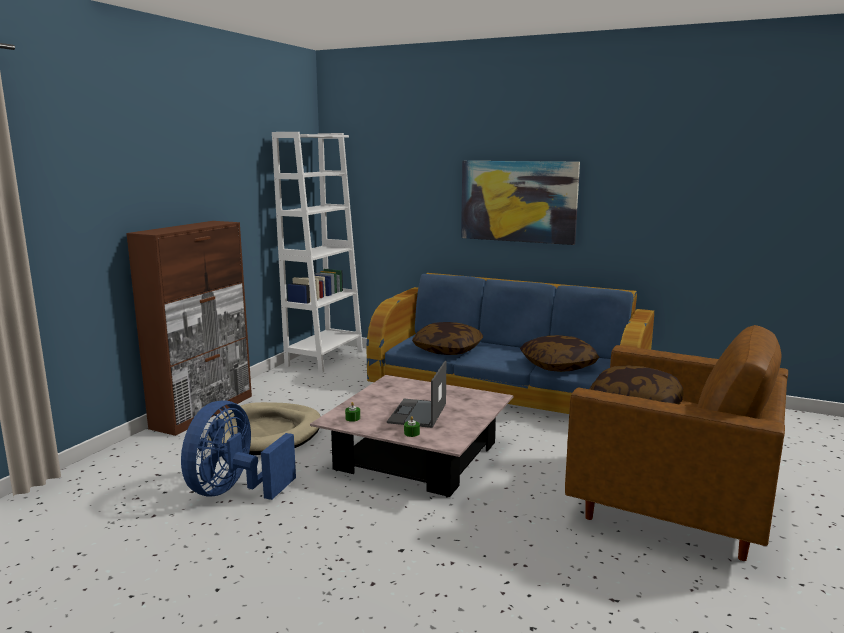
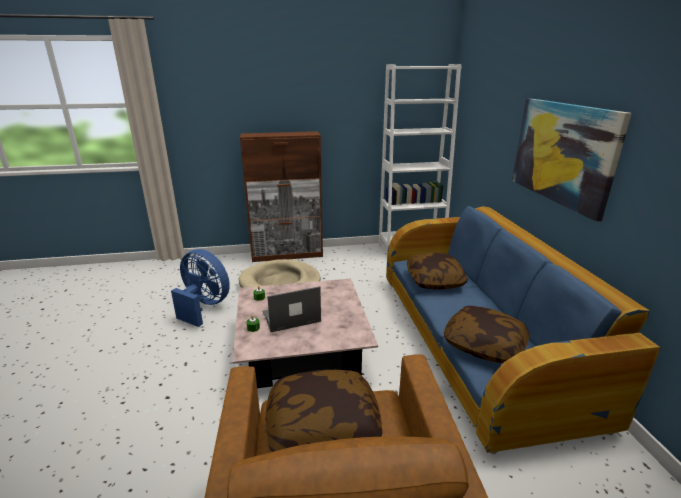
camera: 55 degrees right, 10 degrees up
(234, 491) = (204, 306): blue fan -> blue fan turned 45 degrees clockwise

